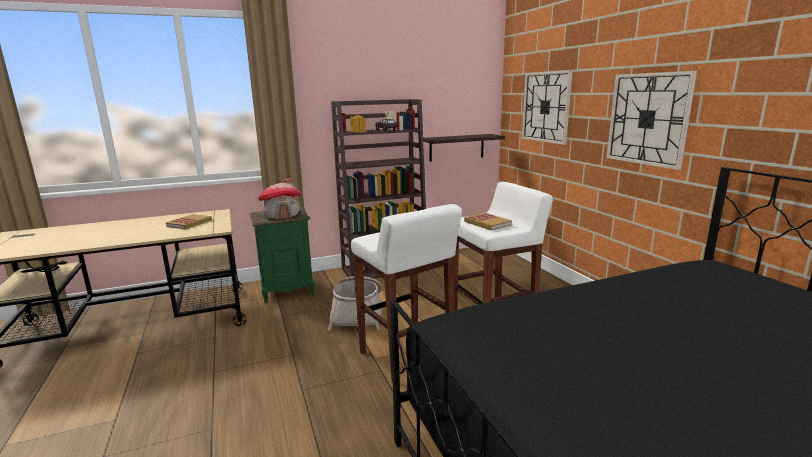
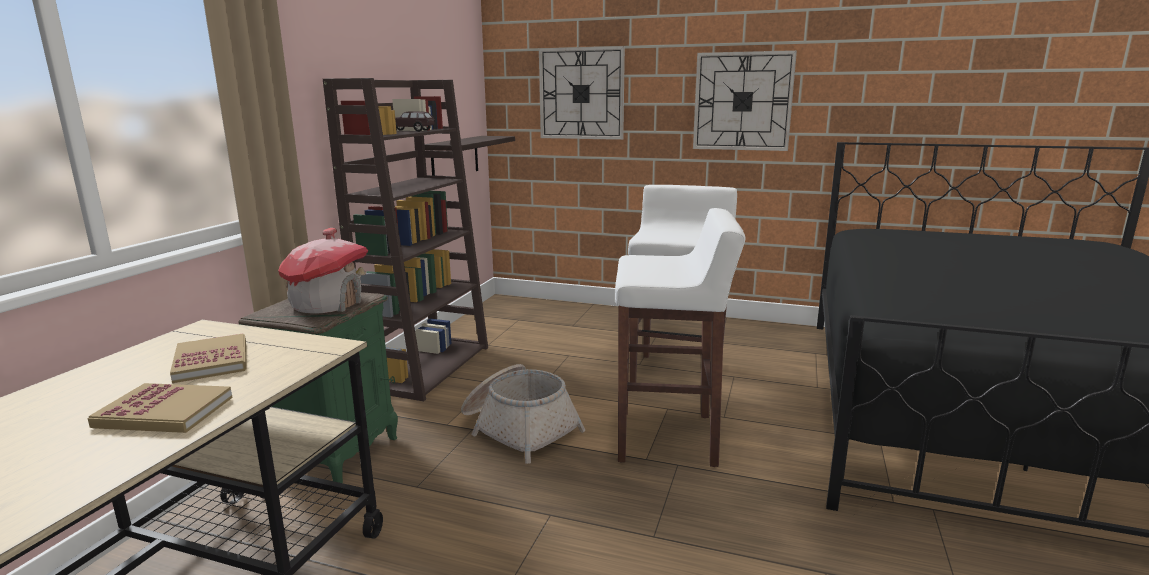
camera: 50 degrees left, 0 degrees up
(487, 223) = (684, 235): book -> book (164, 412)

